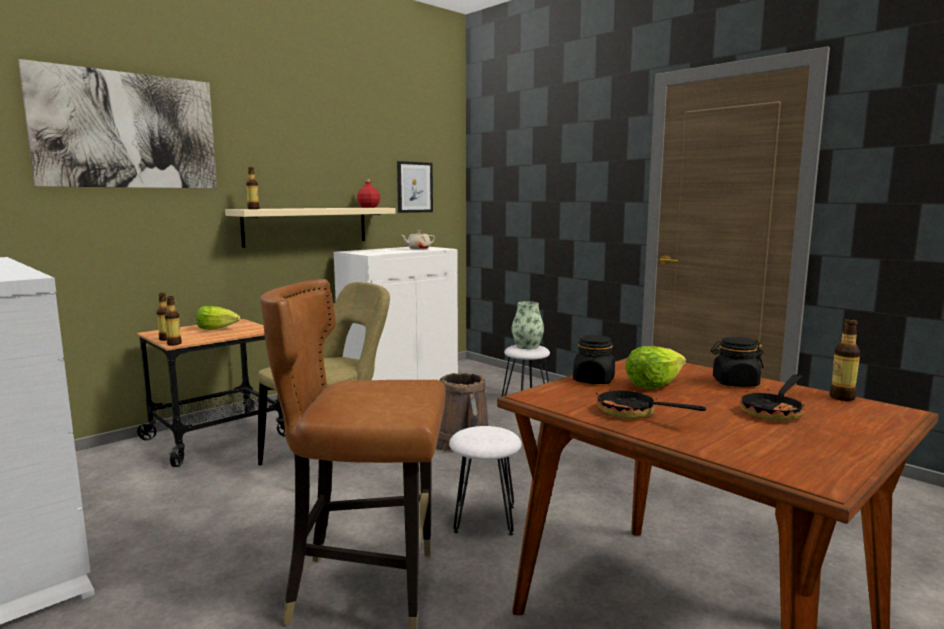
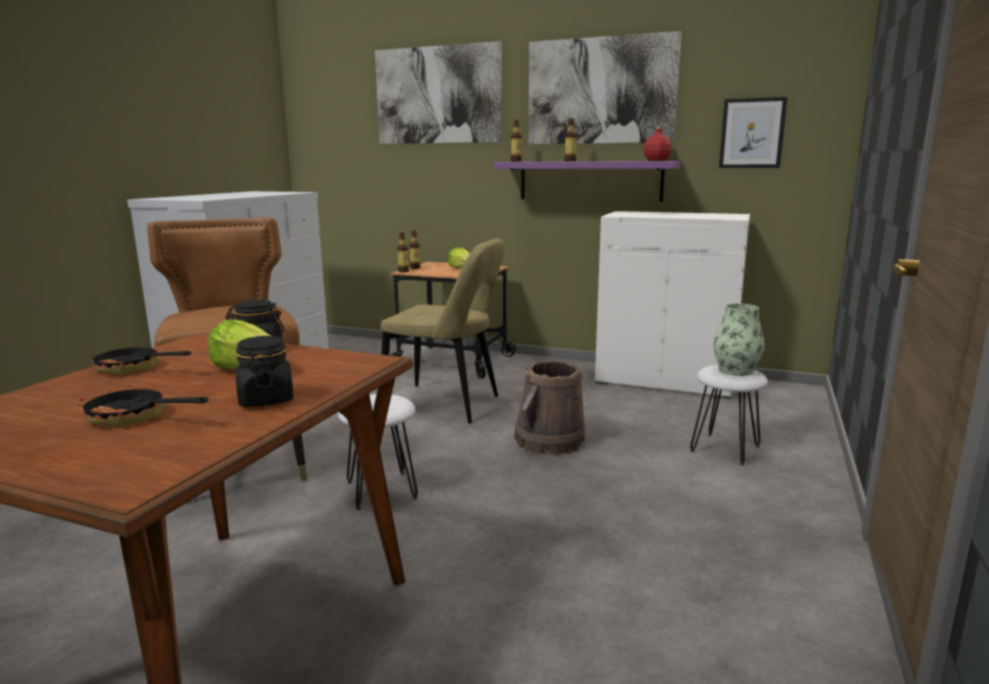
camera: 65 degrees right, 5 degrees up
(306, 226) = (590, 181): beige shelf -> purple shelf
(309, 145) = (601, 91): none -> picture
(418, 249) = (707, 216): beige teapot -> none
(634, 414) = (135, 369): frying pan -> frying pan turned 90 degrees counterclockwise
(842, 397) = (201, 454): bottle -> bottle (570, 161)

